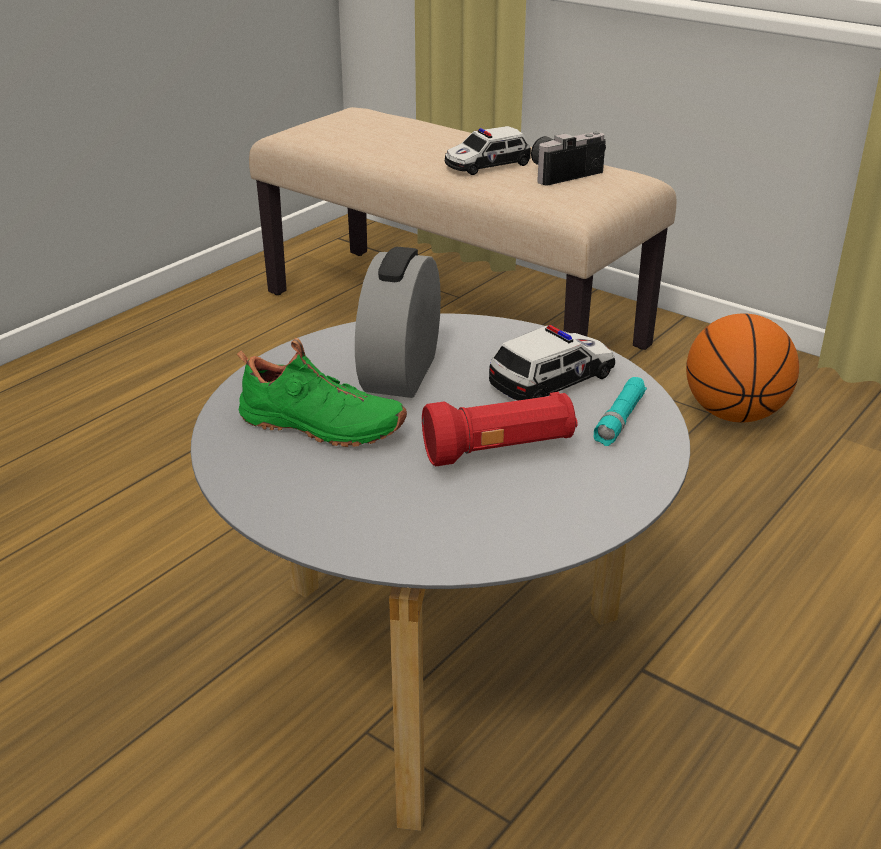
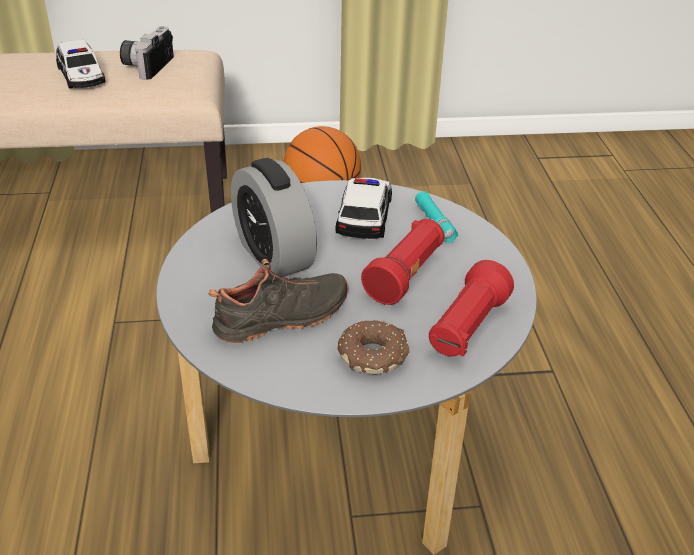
camera: 45 degrees left, 5 degrees up
(320, 428) = (283, 319): green shoe -> black shoe
(347, 500) = (374, 355): none -> donut
(479, 529) = (466, 328): none -> red flashlight
(486, 164) = (81, 76): toy car -> toy car turned 45 degrees counterclockwise

